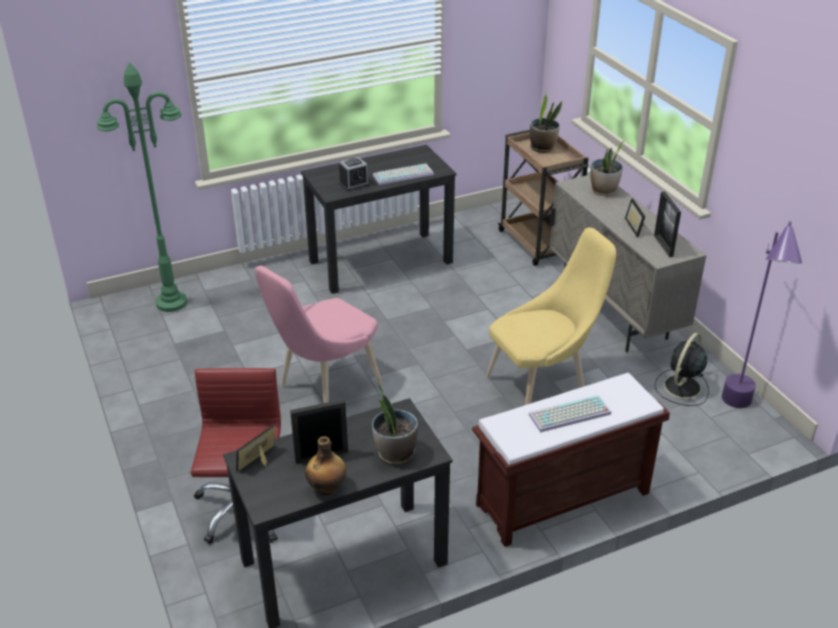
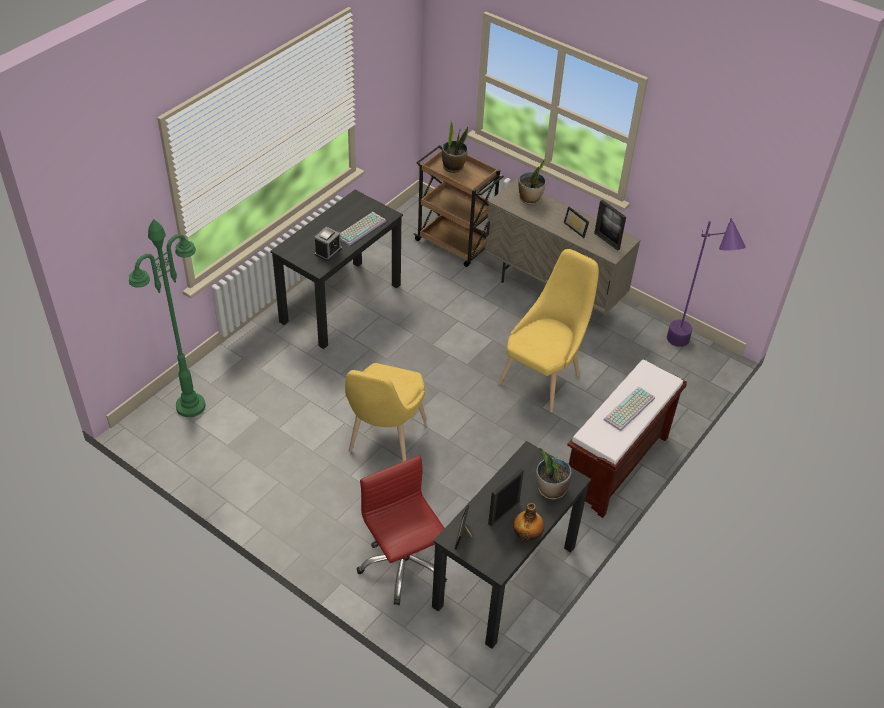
camera: 30 degrees left, 10 degrees up
(324, 388) = (384, 439): pink chair -> yellow chair
(681, 387) = (638, 342): black fan -> none

